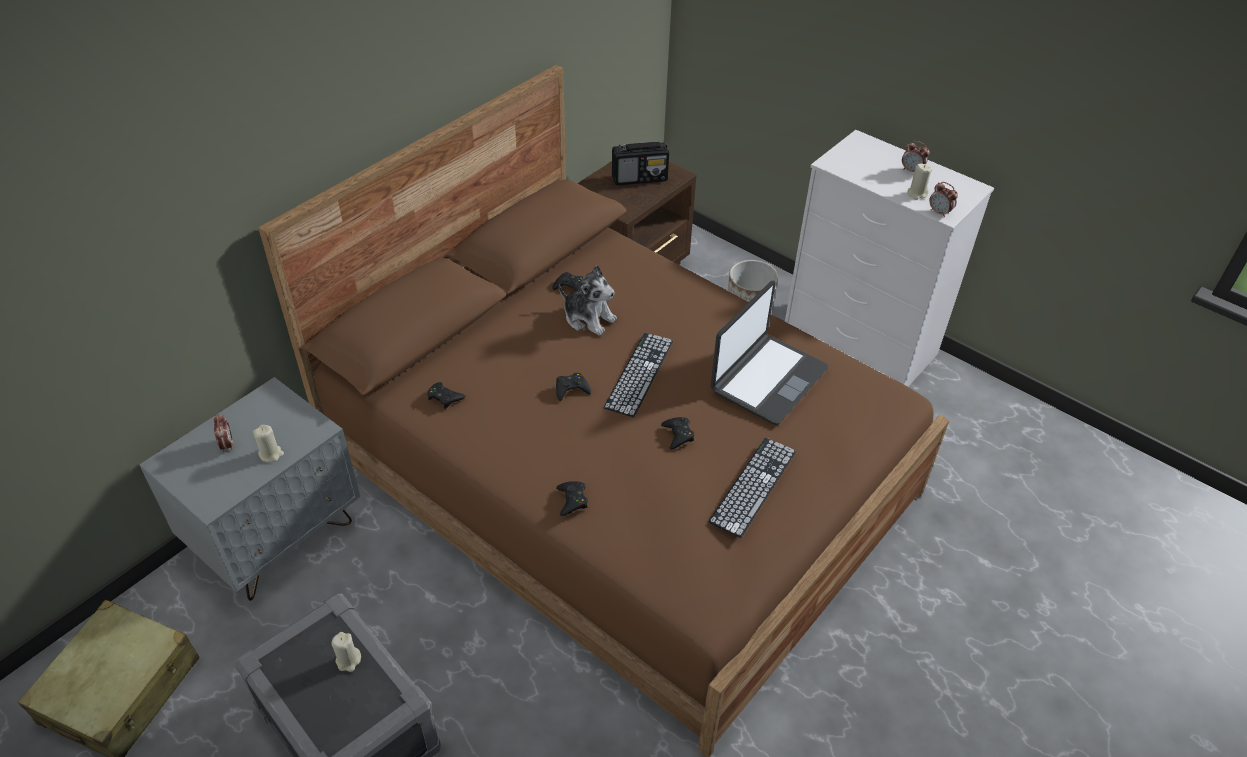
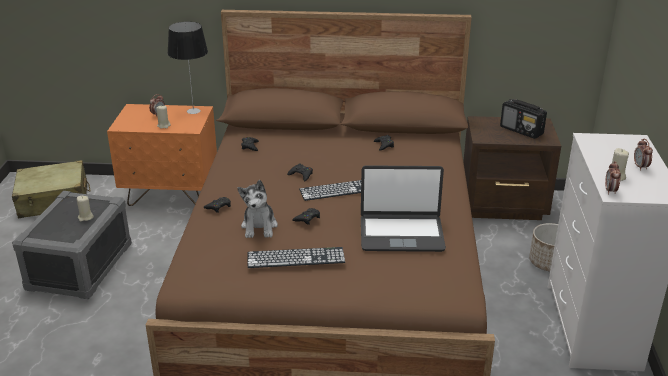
camera: 55 degrees right, 15 degrees down
(265, 403) = (193, 111): none -> table lamp
(277, 538) = (171, 195): grey nightstand -> orange nightstand
(588, 318) = (367, 159): plush toy -> plush toy (259, 227)

